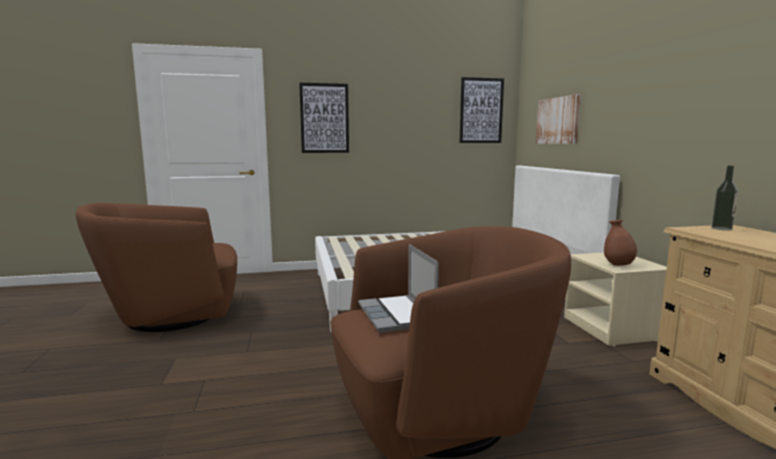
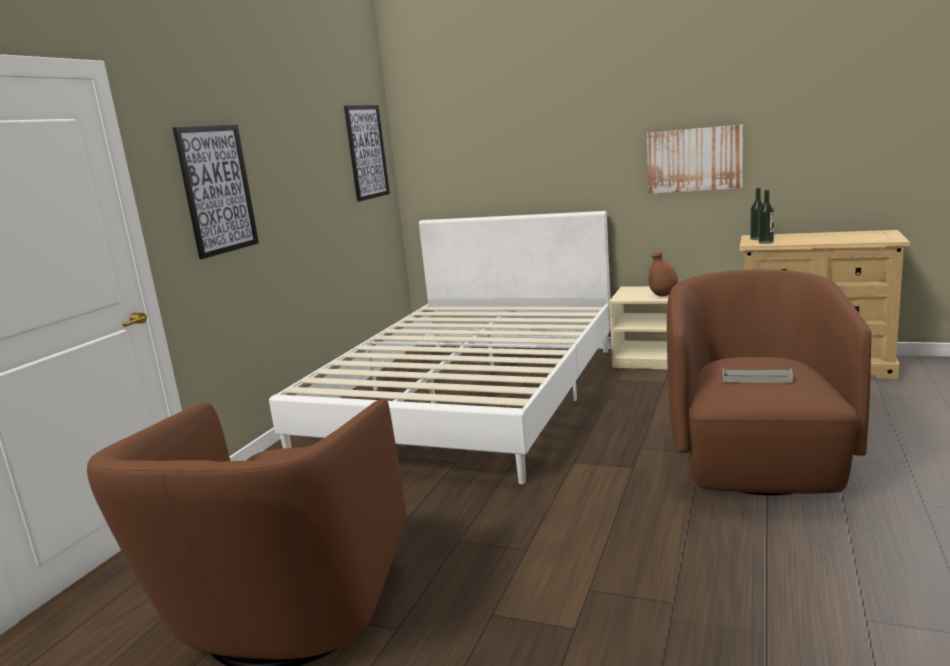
camera: 55 degrees left, 5 degrees up
(397, 315) = (756, 378): laptop -> grey tray
(558, 120) = (486, 158): picture -> picture (694, 159)
(707, 231) = (766, 242): none -> bottle

